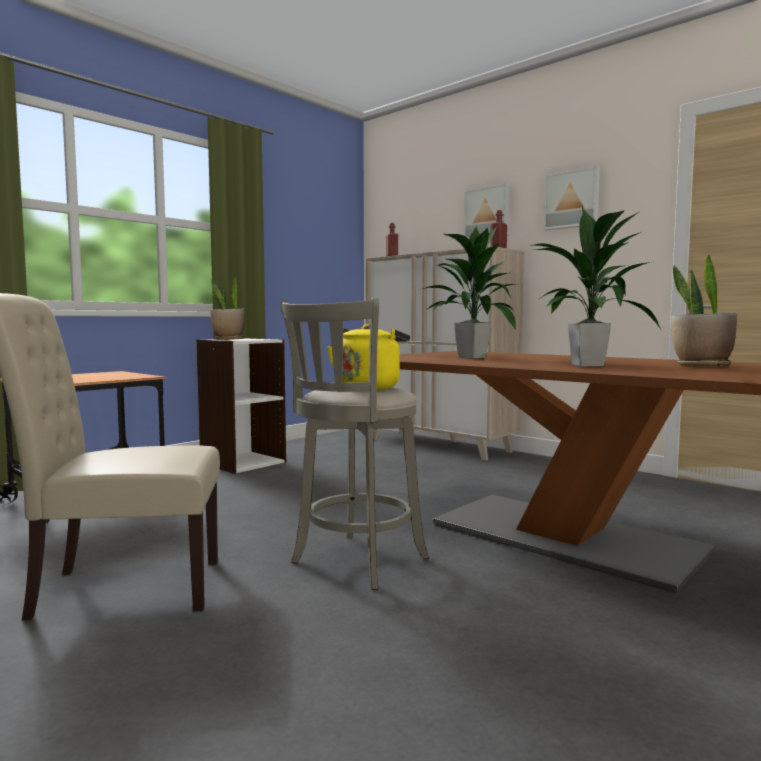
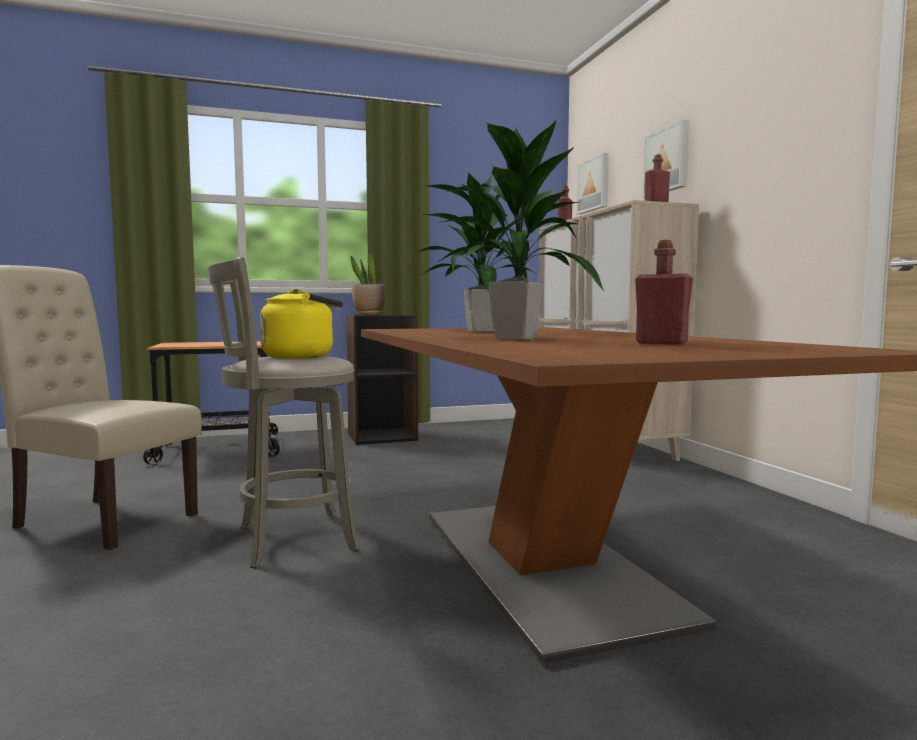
camera: 30 degrees right, 0 degrees up
(242, 462) = (382, 436): white bookcase -> black bookcase
(572, 199) = (751, 127): picture -> picture (594, 185)
(701, 366) = (661, 343): potted plant -> red bottle

